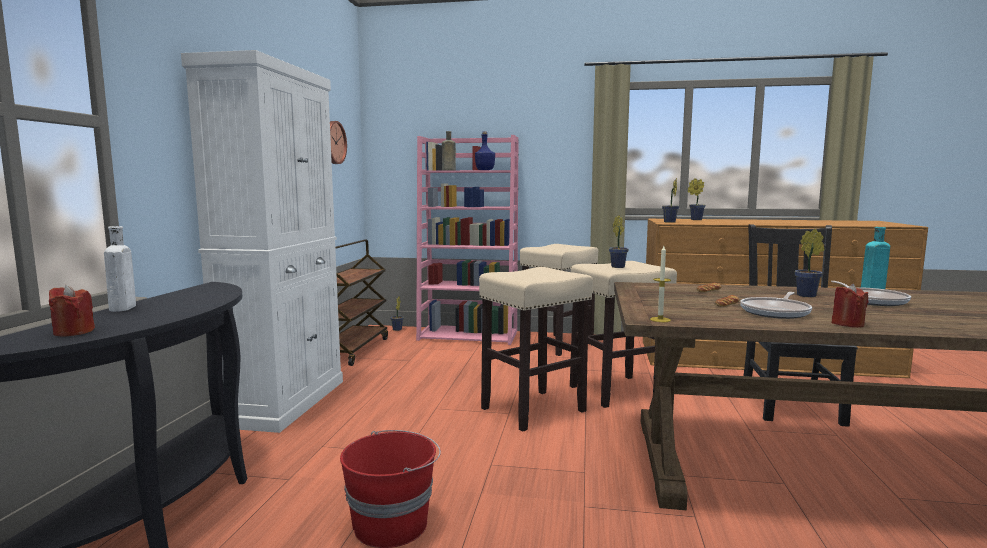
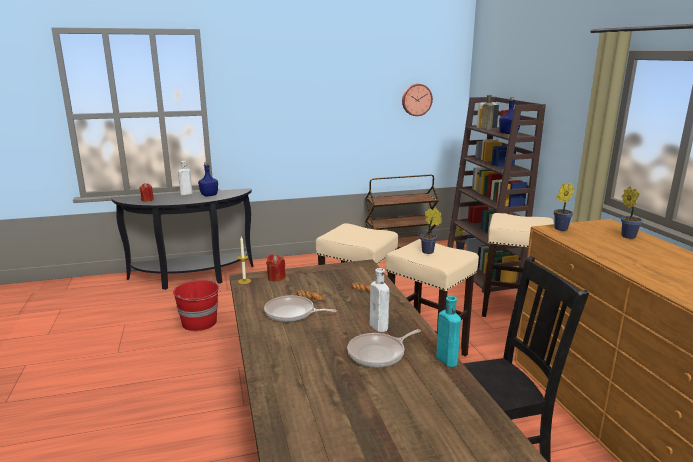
camera: 65 degrees right, 10 degrees up
(185, 298) = (209, 195): none -> blue bottle
(284, 402) = (304, 261): white cabinet -> none
(469, 335) = (483, 273): pink bookcase -> brown bookcase
(808, 295) = (379, 327): potted plant -> white bottle
(847, 324) = (266, 336): red candle -> red candle (276, 278)

